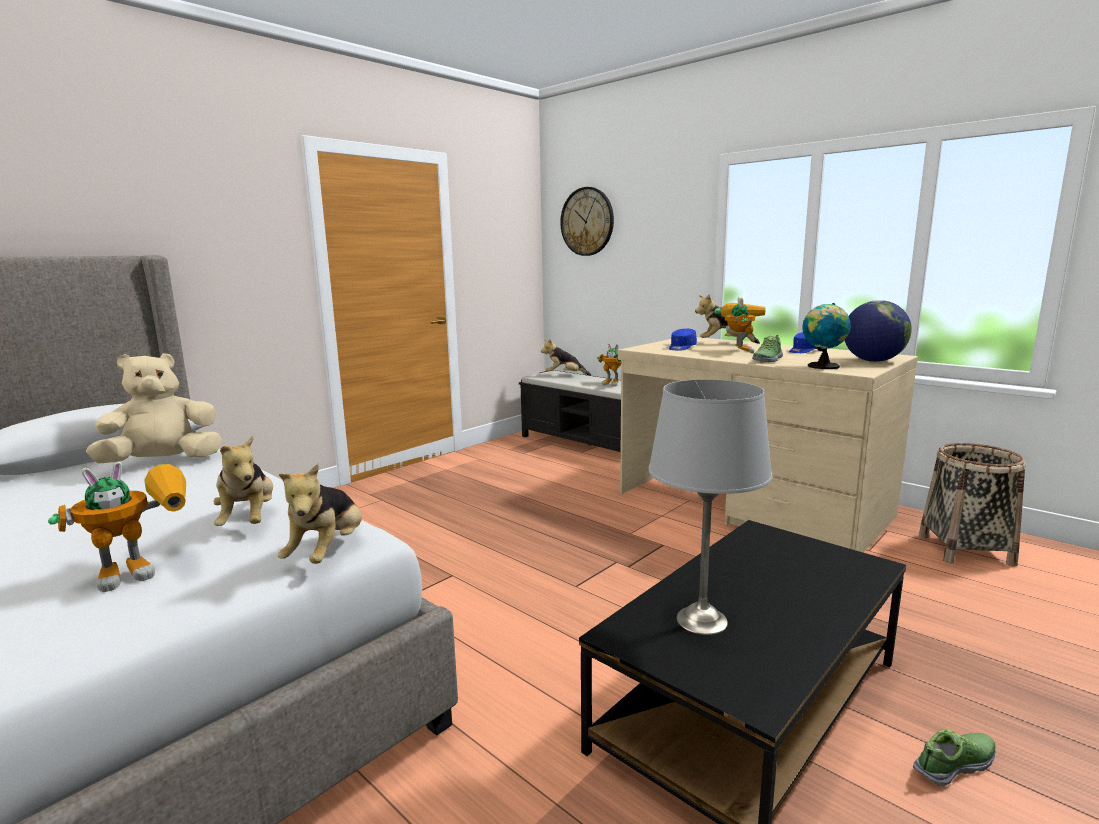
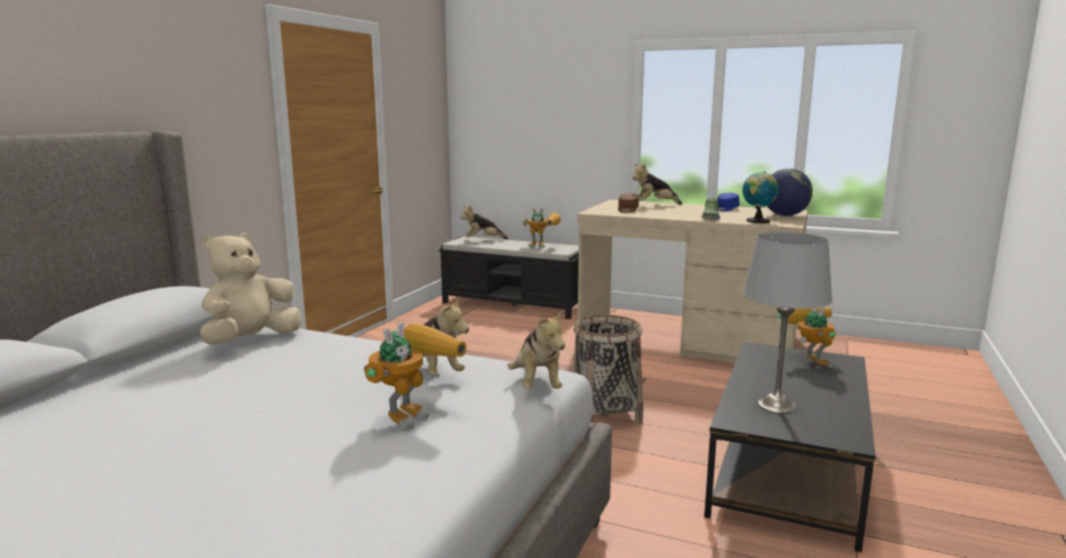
camera: 20 degrees left, 0 degrees up
(587, 221) = (500, 93): wall clock -> none
(681, 348) = (627, 210): blue cap -> brown cap
(738, 350) = (676, 211): toy robot -> toy robot (807, 361)
(954, 765) = (923, 477): shoe -> none
(965, 549) = (852, 354): basket -> basket (605, 413)

